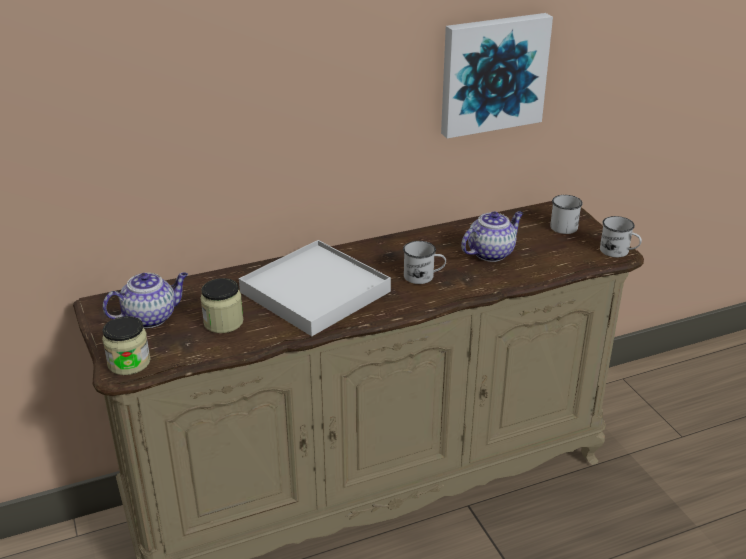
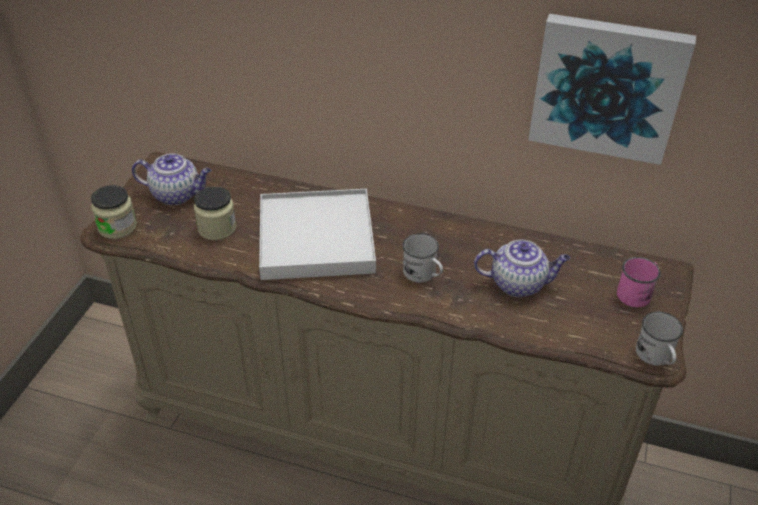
camera: 40 degrees right, 10 degrees up
(563, 225) = (637, 293): white mug -> pink mug

